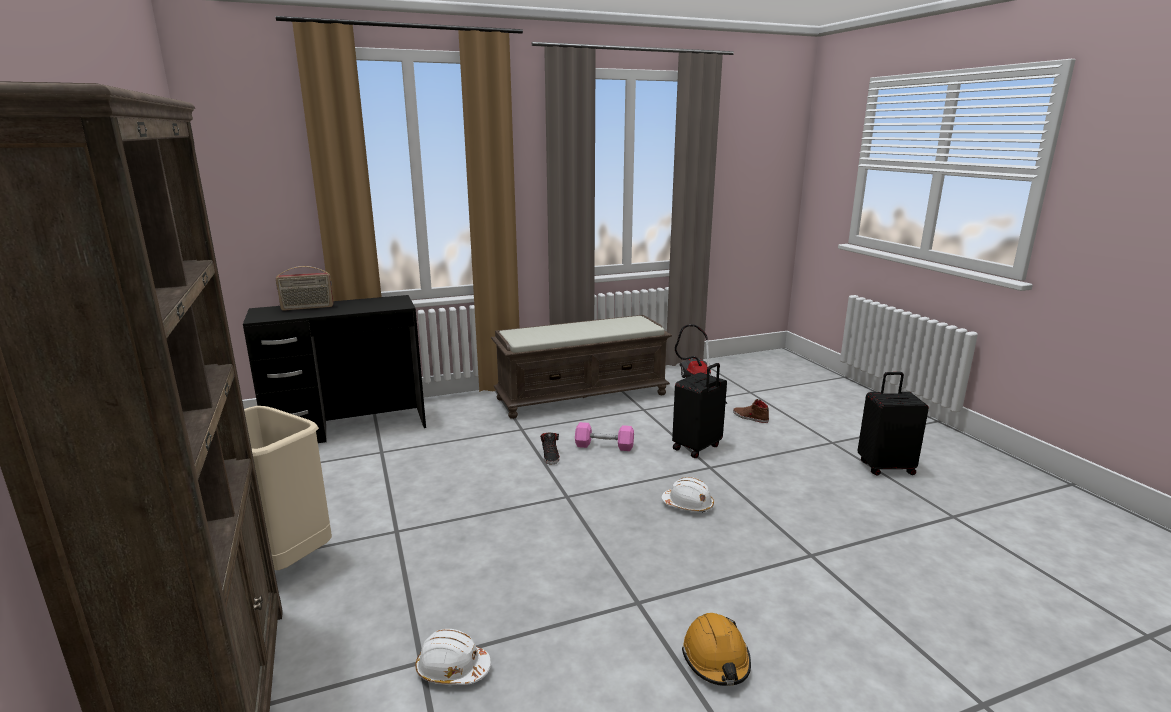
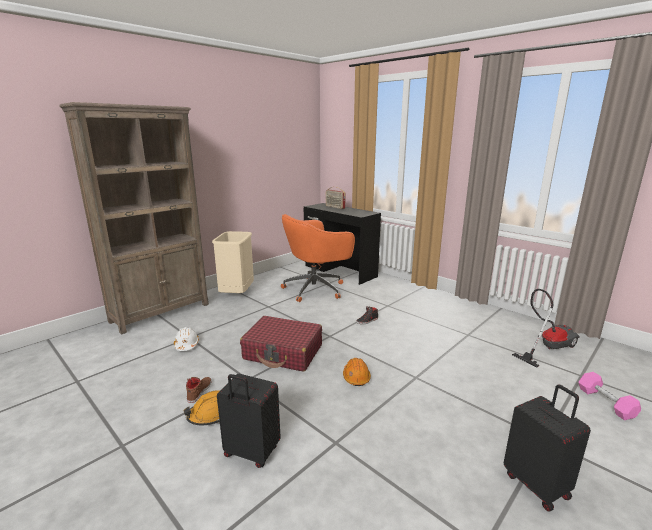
camera: 65 degrees right, 0 degrees up
(389, 466) = (316, 289): none -> orange office chair
(581, 549) = (283, 352): none -> red suitcase
(582, 396) = (455, 310): brown bench -> none
(604, 446) = (398, 333): pink dumbbell -> pink dumbbell (605, 403)
(688, 505) = (356, 377): white hard hat -> orange hard hat
(697, 448) = (438, 367): black suitcase -> black suitcase (251, 453)
(750, 417) = (526, 383): brown shoe -> brown shoe (199, 391)

